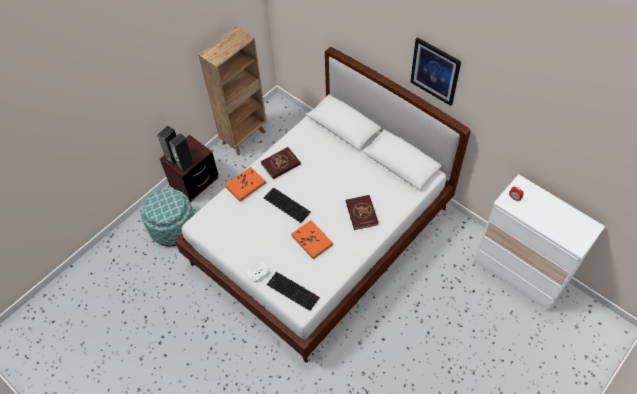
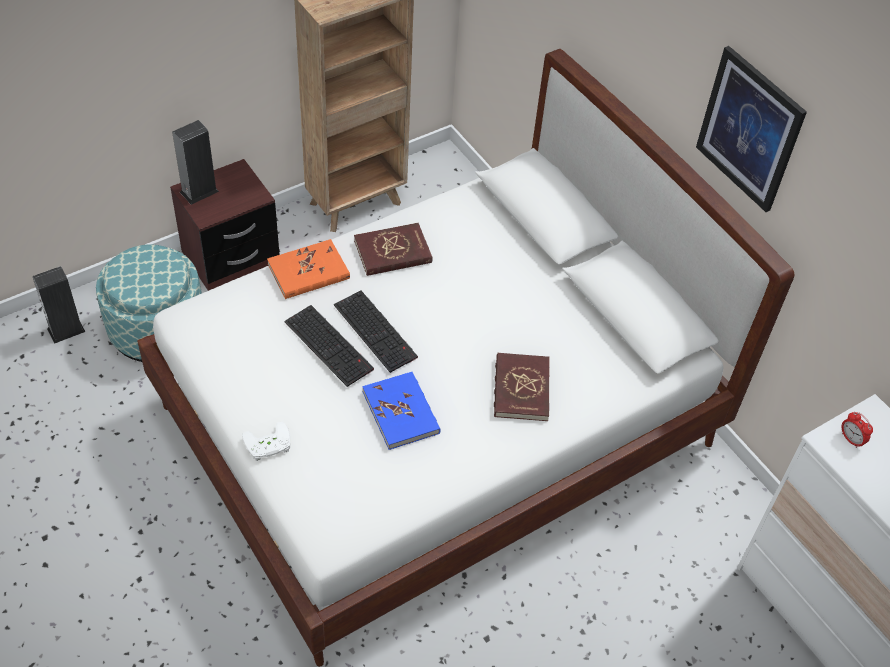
camera: 10 degrees right, 5 degrees down
(185, 164) = (214, 210): speaker -> speaker (66, 330)
(294, 291) = (326, 500): keyboard -> keyboard (330, 345)
(312, 240) = (401, 412): orange book -> blue book

